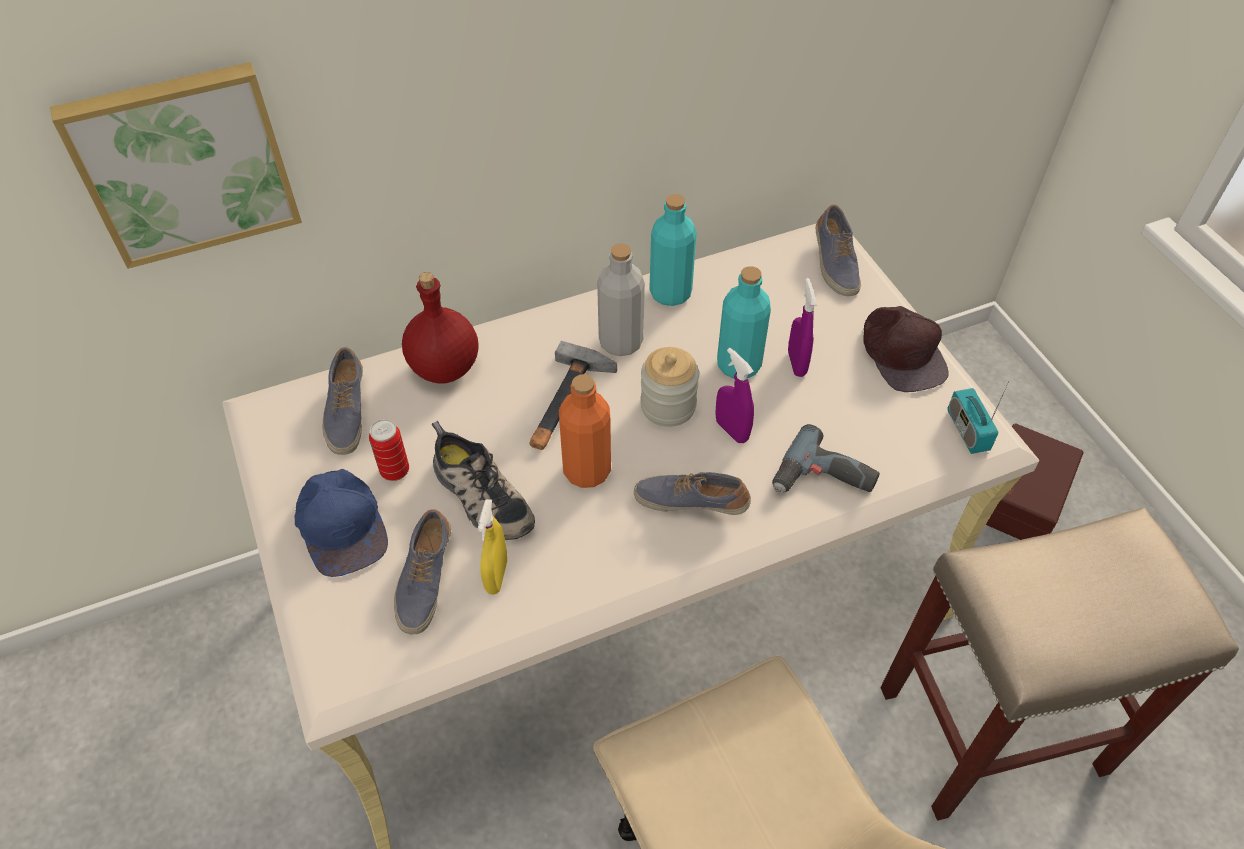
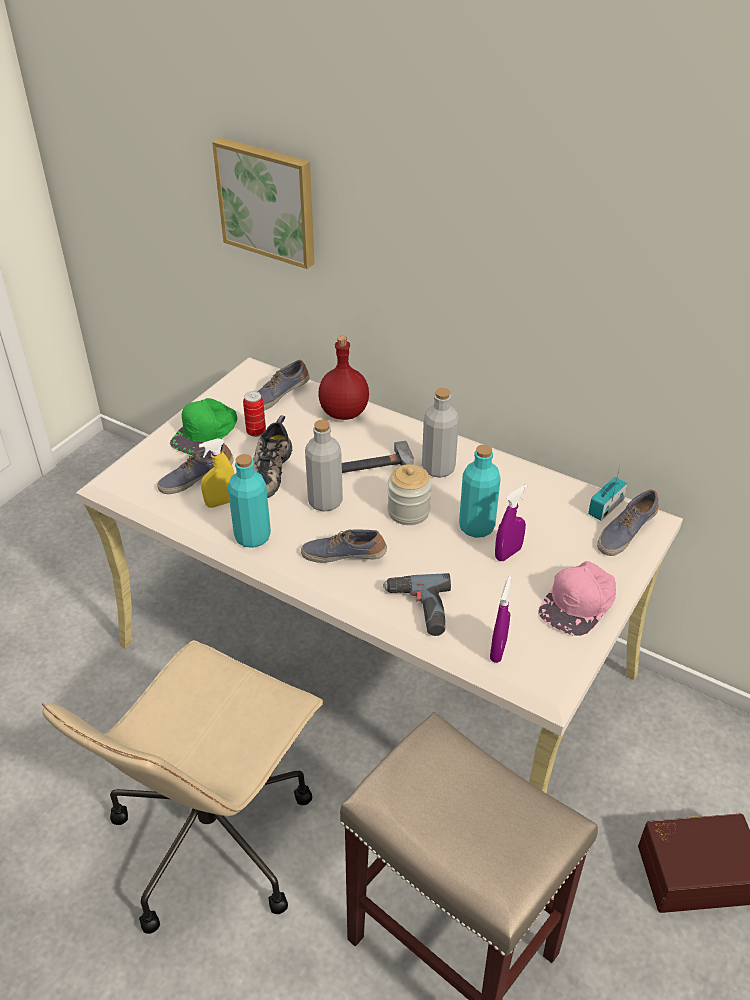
camera: 55 degrees right, 10 degrees down
(342, 524) = (206, 433): blue cap -> green cap
(587, 470) = (325, 501): orange bottle -> grey bottle
(670, 293) = (504, 470): turquoise bottle -> turquoise bottle (252, 537)
(691, 501) = (344, 555): shoe -> shoe turned 60 degrees counterclockwise
(731, 430) = (417, 548): purple spray bottle -> purple spray bottle (498, 650)
(902, 352) = (579, 602): brown cap -> pink cap
(967, 431) = (541, 667): radio -> radio (605, 507)

